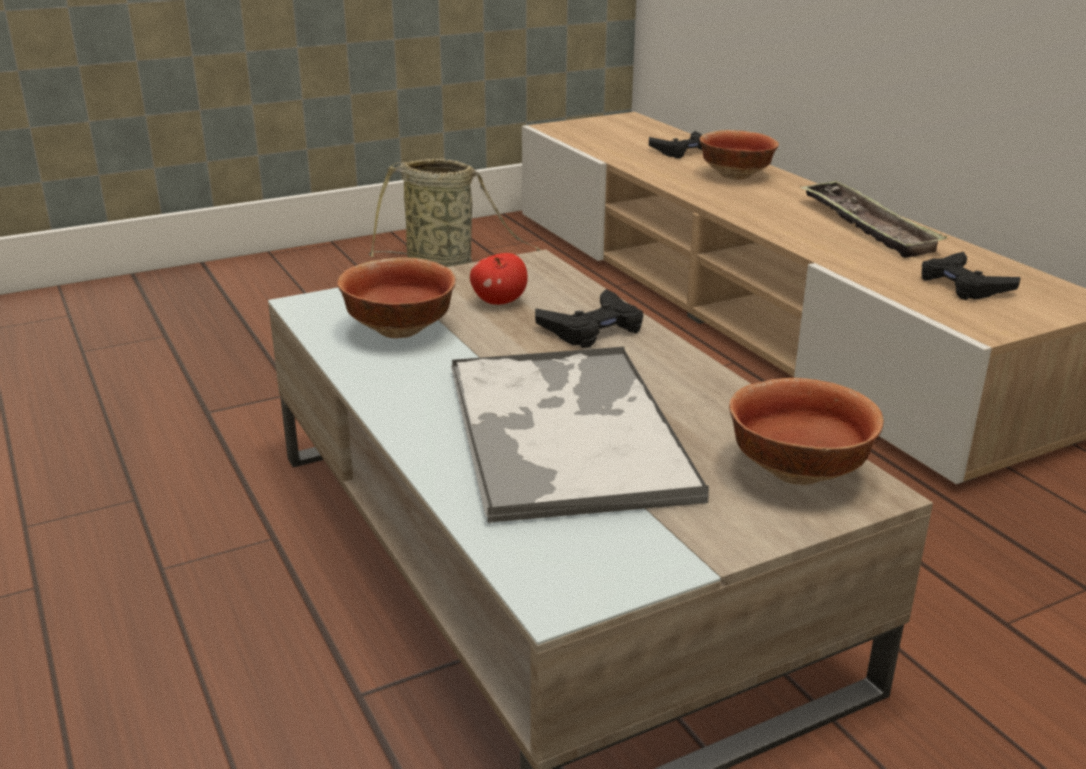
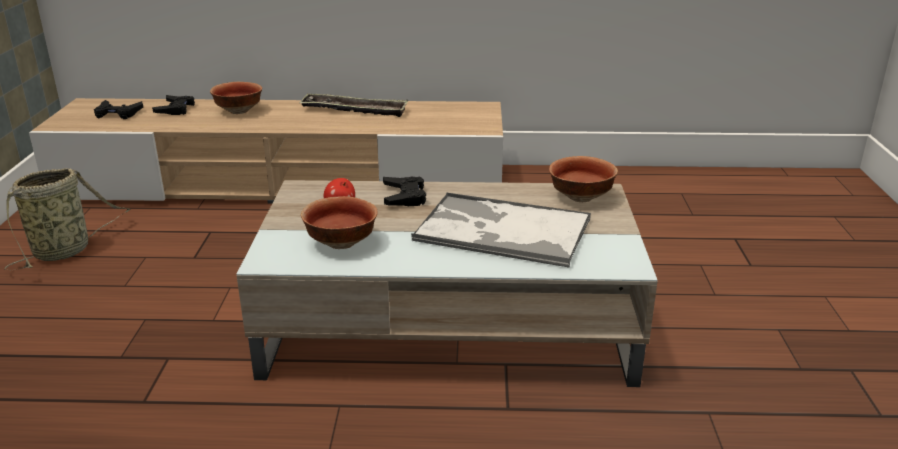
camera: 60 degrees left, 0 degrees up
(963, 284) = (442, 117): black game controller -> black game controller (118, 113)

